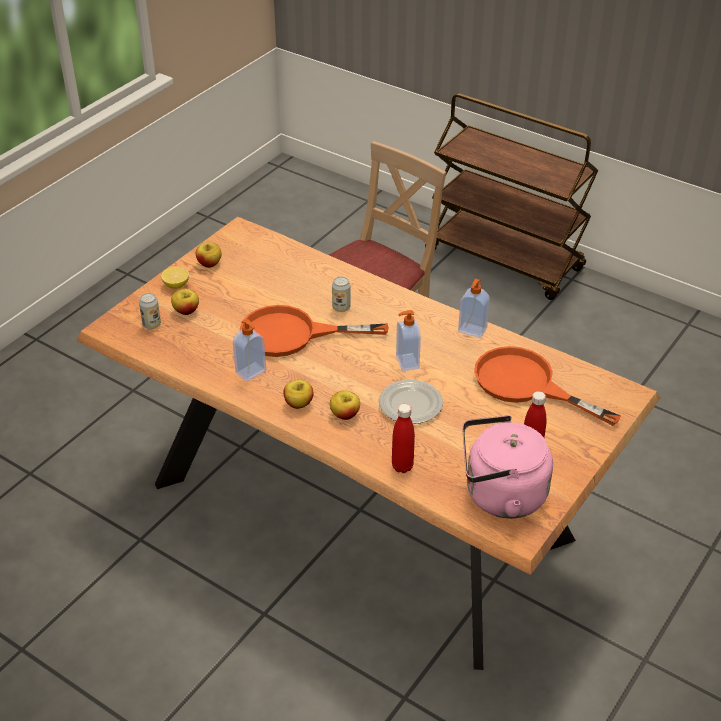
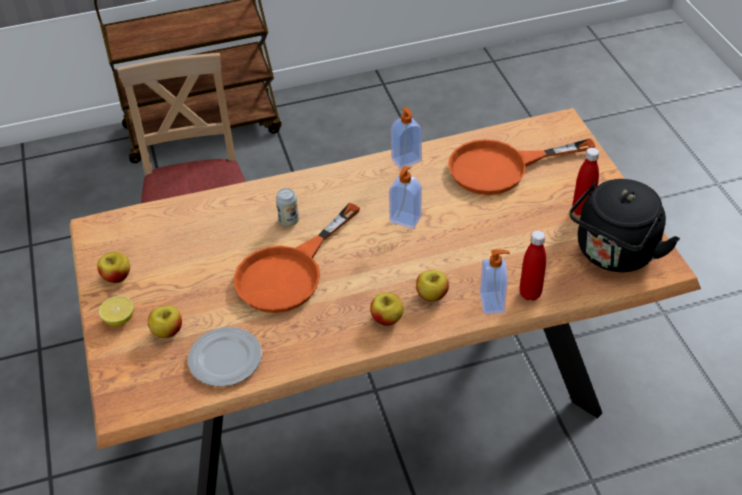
camera: 50 degrees left, 5 degrees up
(151, 324) = (157, 369): can -> none
(251, 372) = (310, 329): soap dispenser -> soap dispenser (493, 303)
(411, 404) = (459, 246): plate -> plate (225, 358)
(500, 495) = (613, 254): pink kettle -> black kettle

